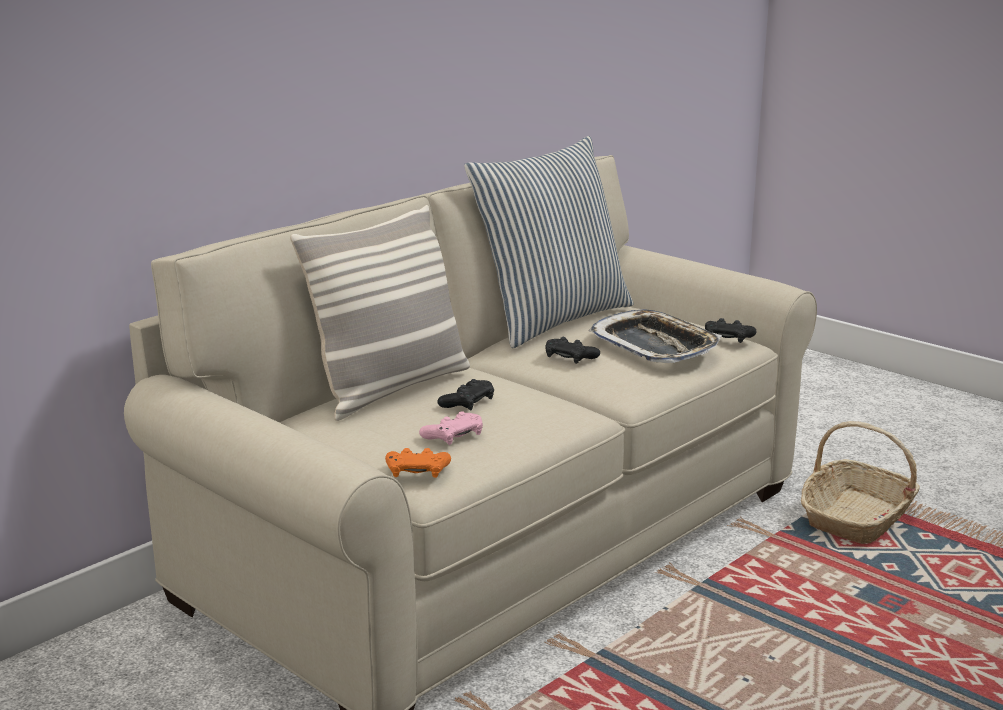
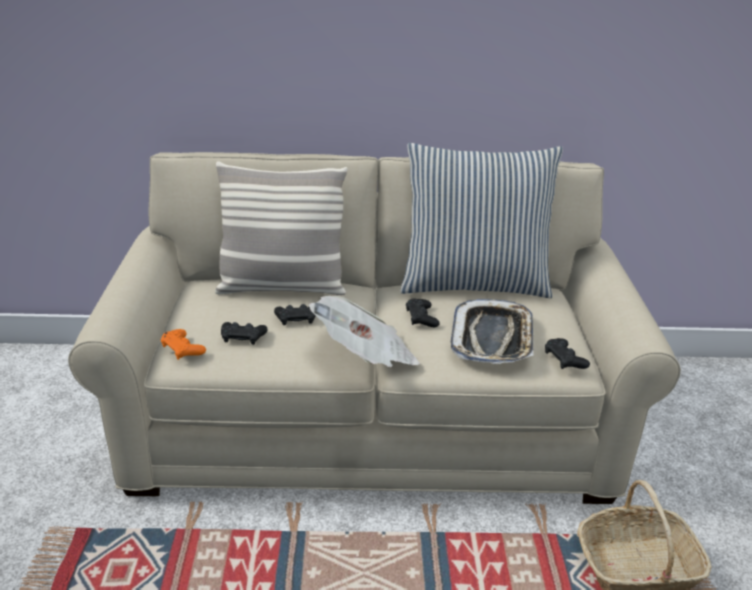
camera: 45 degrees right, 10 degrees up
(453, 435) = (243, 337): pink game controller -> black game controller
(588, 400) = (365, 356): none -> newspaper

